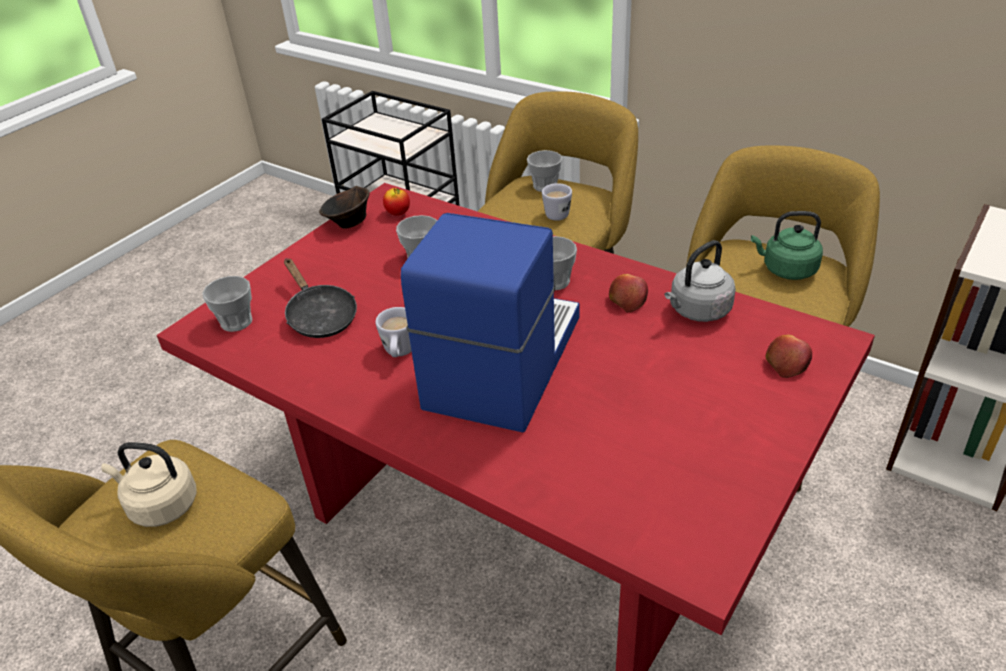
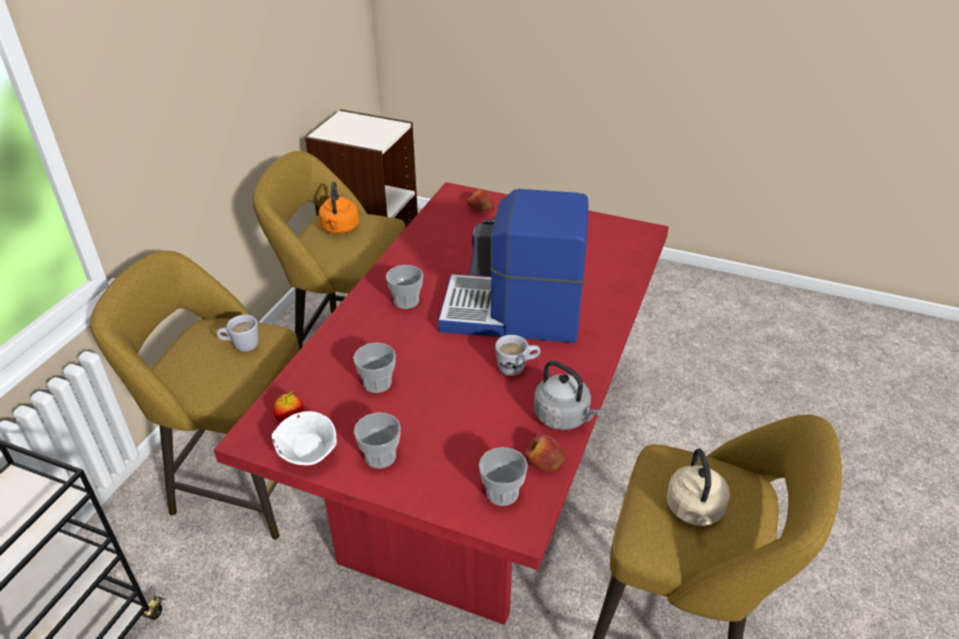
camera: 105 degrees left, 0 degrees up
(319, 316) = (480, 431): black frying pan -> none
(349, 223) = (309, 456): brown bowl -> white bowl
(545, 186) = (184, 360): cup -> cup (380, 456)
(627, 300) = (425, 266): apple -> apple (543, 461)
(697, 311) = (434, 238): grey kettle -> grey kettle (564, 417)
(786, 270) = (340, 229): green kettle -> orange kettle

